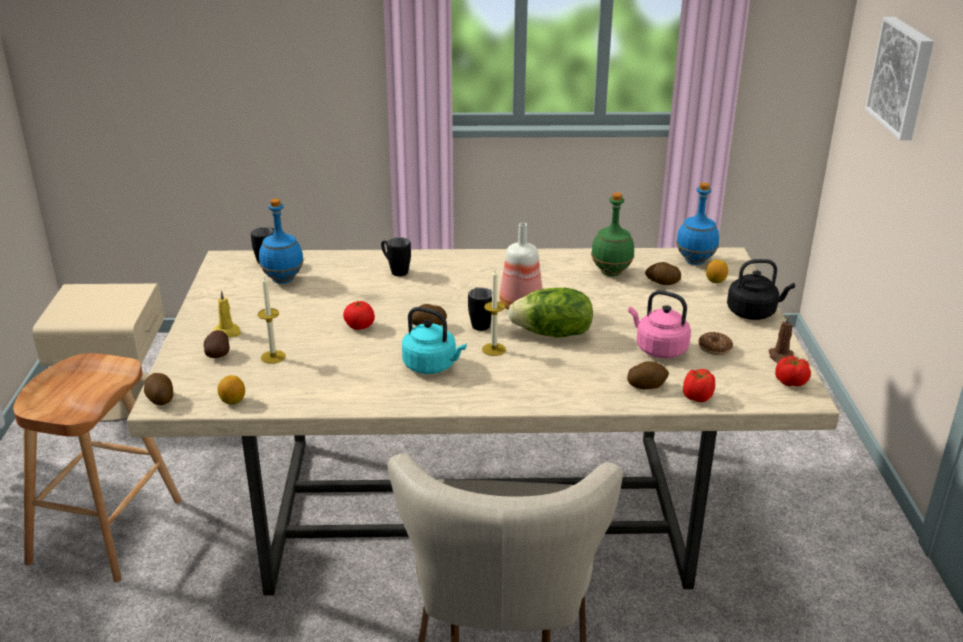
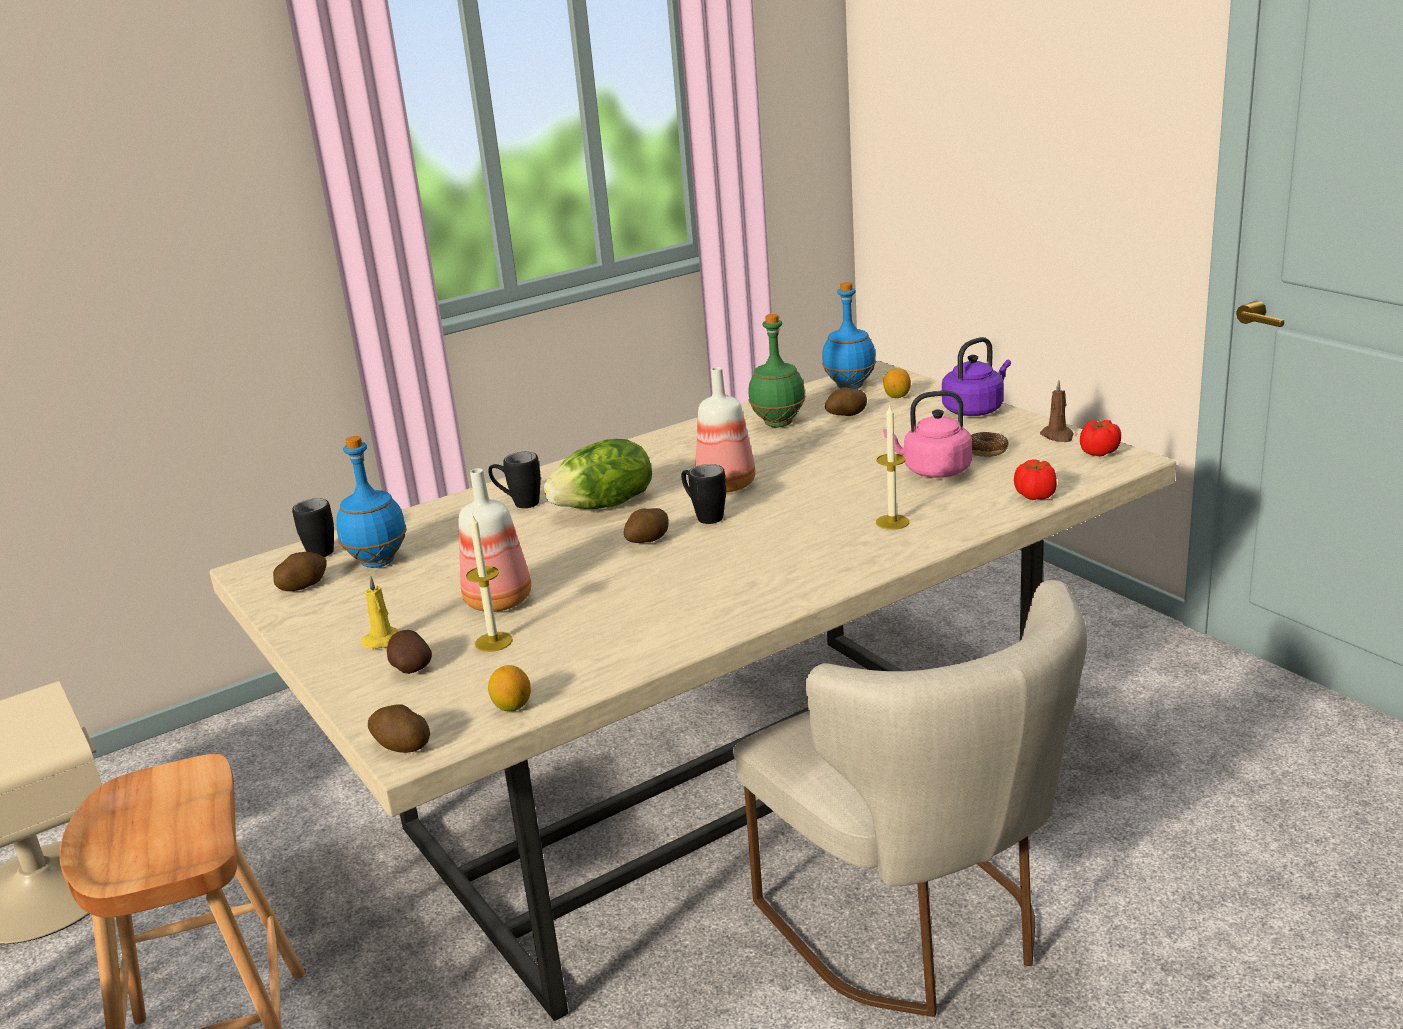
camera: 30 degrees left, 5 degrees down
(308, 332) = (500, 600): none -> bottle
(360, 326) = (561, 571): tomato -> none
(432, 366) = (714, 575): turquoise kettle -> none
(494, 349) = (760, 534): candle -> candle (892, 522)
(553, 334) = (803, 497): lettuce -> lettuce (605, 505)
(646, 385) = (972, 505): potato -> potato (303, 585)
(753, 312) = (975, 409): black kettle -> purple kettle
(903, 77) = (970, 123): picture -> none

